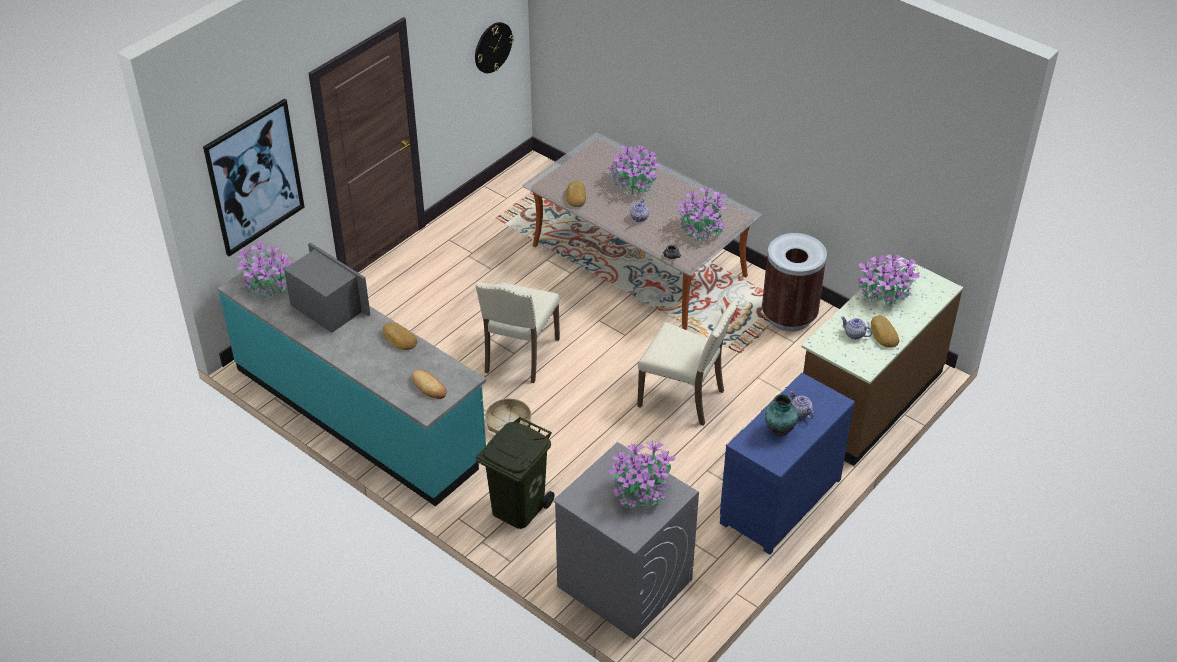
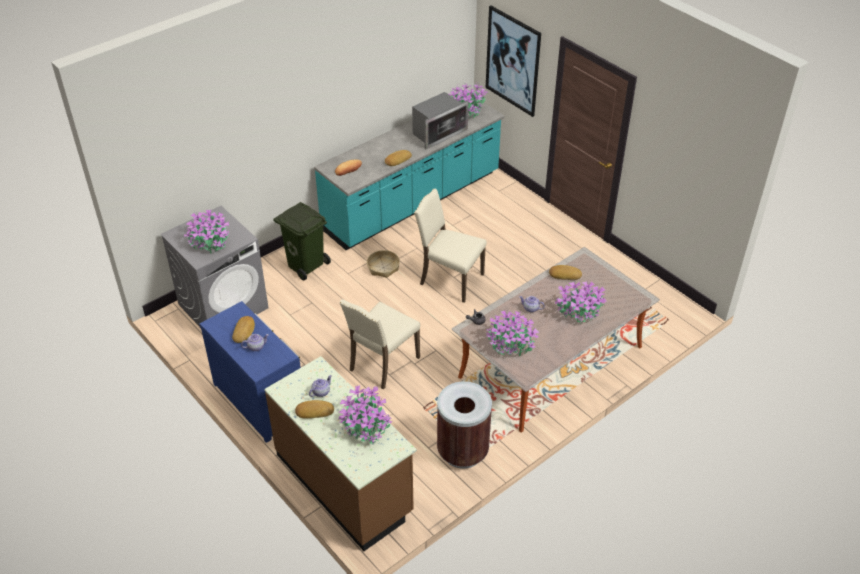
camera: 100 degrees right, 0 degrees up
(493, 47) = (700, 187): wall clock -> none
(779, 429) = (244, 331): vase -> bread

